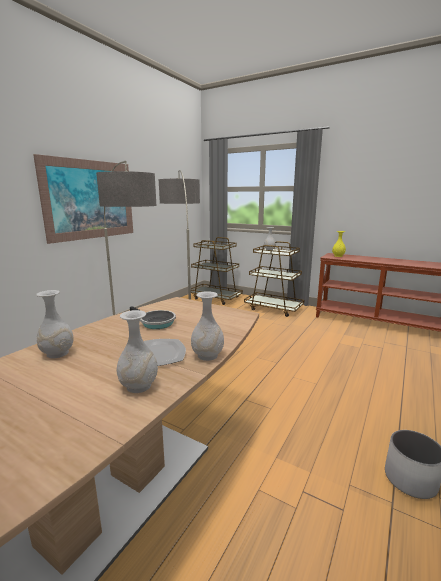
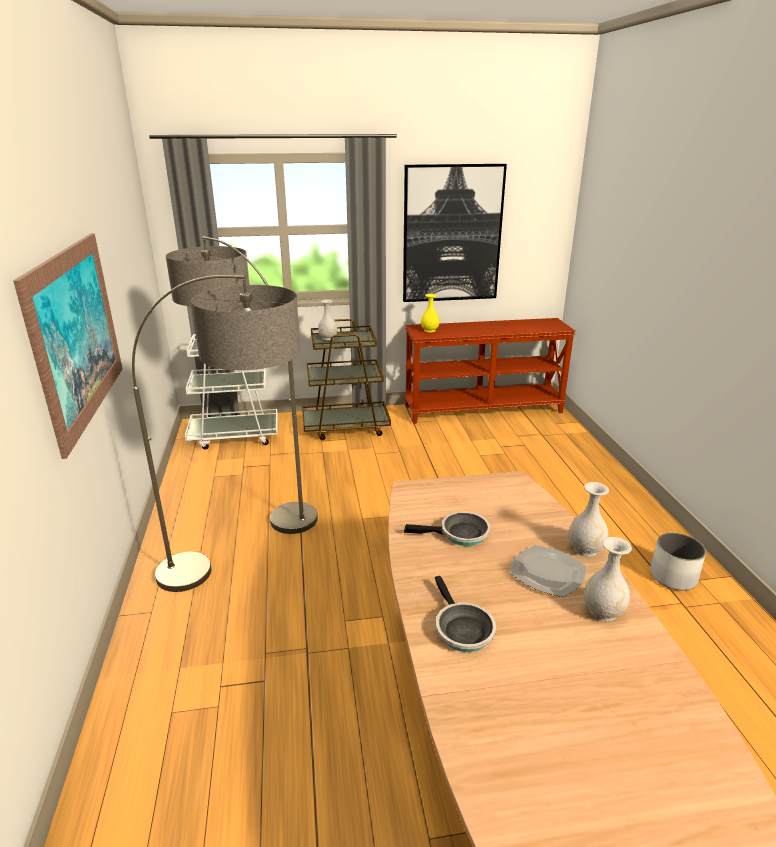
camera: 40 degrees left, 10 degrees up
(57, 353) = (461, 629): white vase -> frying pan
(215, 298) = (235, 435): brown cart -> white cart
(367, 193) = (452, 234): none -> picture

